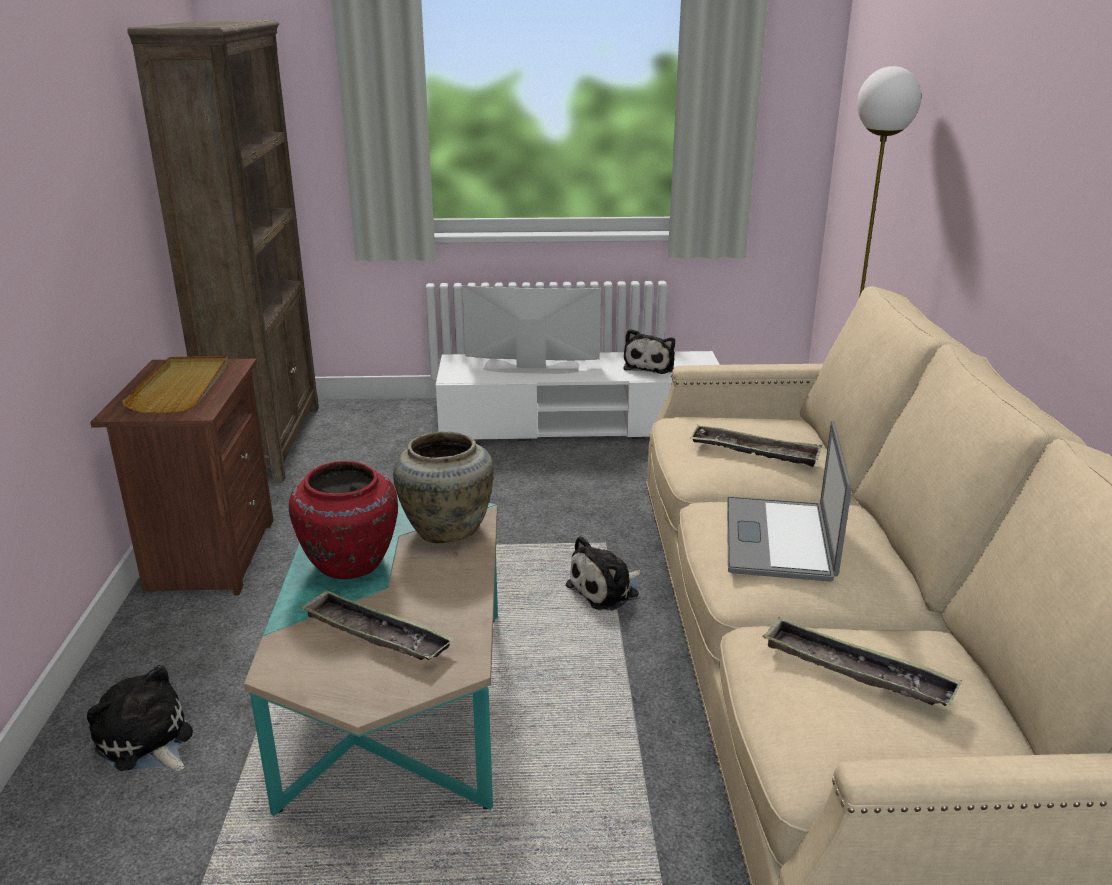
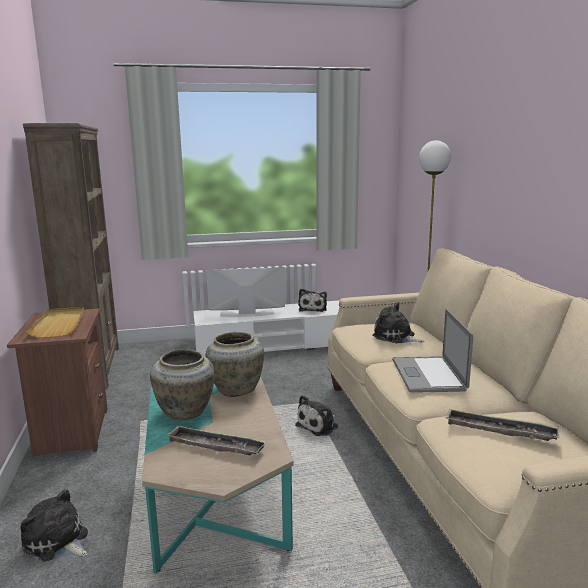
camera: 10 degrees left, 10 degrees down
(349, 565) = (185, 412): red vase -> beige vase
(754, 452) = (395, 337): tray -> plush toy

